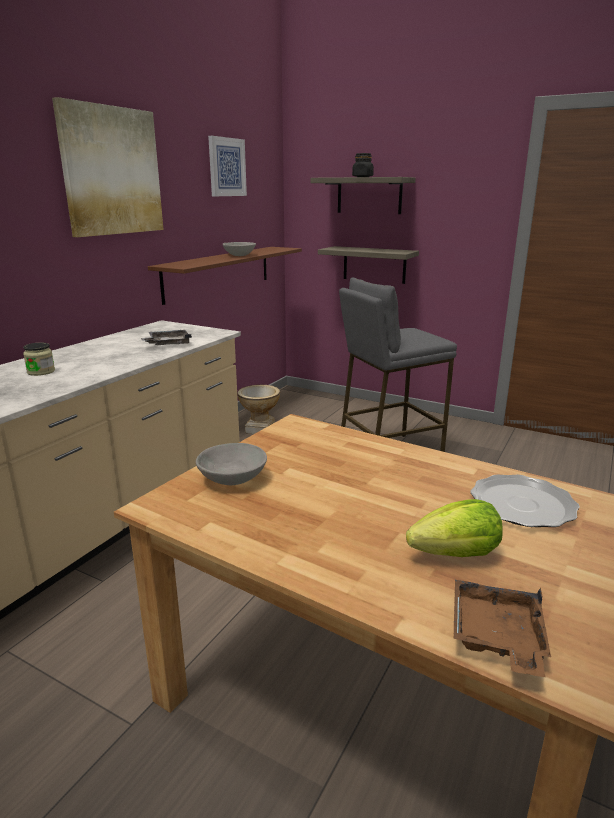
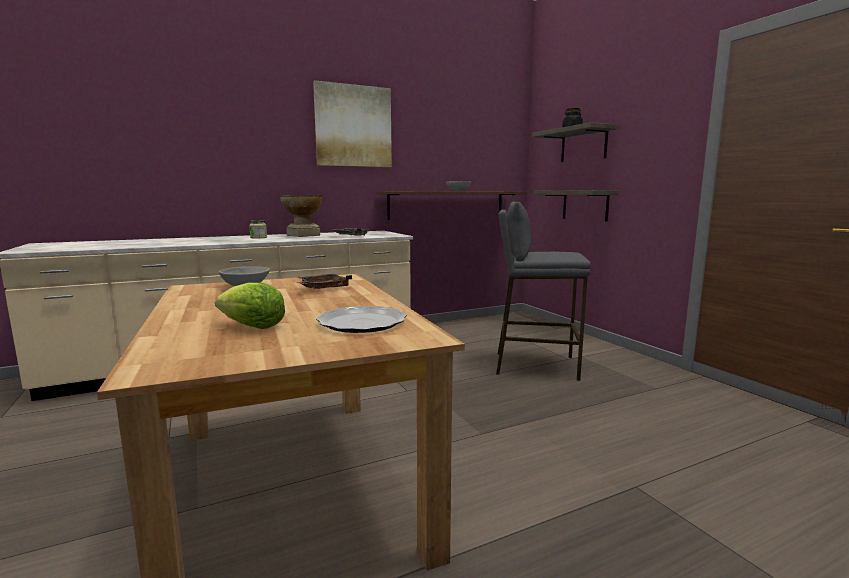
camera: 35 degrees right, 10 degrees down
(226, 167) = (462, 127): picture -> none
(260, 429) = (458, 331): vase -> vase (303, 235)
(497, 637) = (167, 351): brown tray -> brown tray (322, 288)

